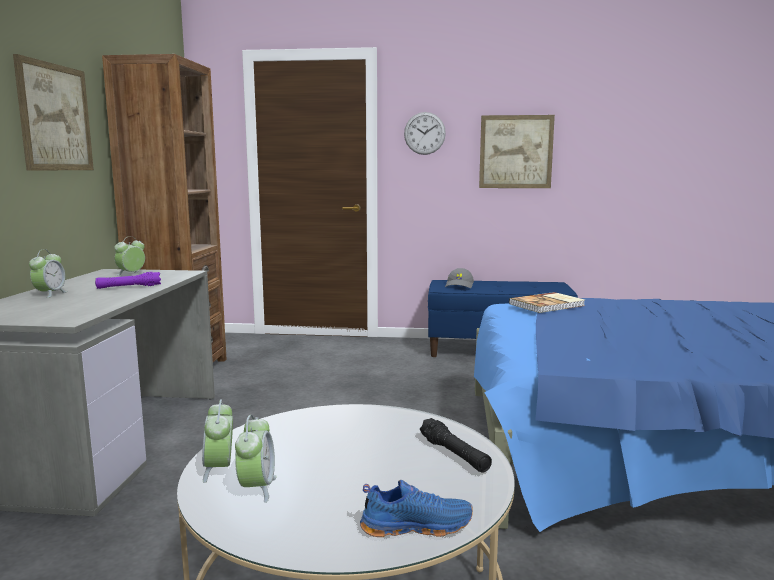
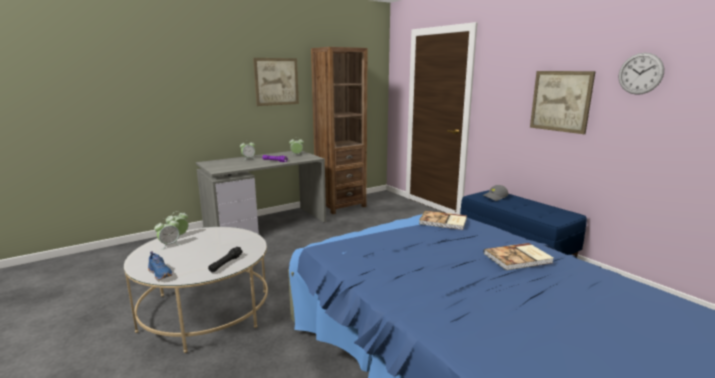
camera: 50 degrees right, 5 degrees up
(424, 133) = (499, 83): wall clock -> wall clock (640, 73)
(694, 310) = (518, 258): none -> book

